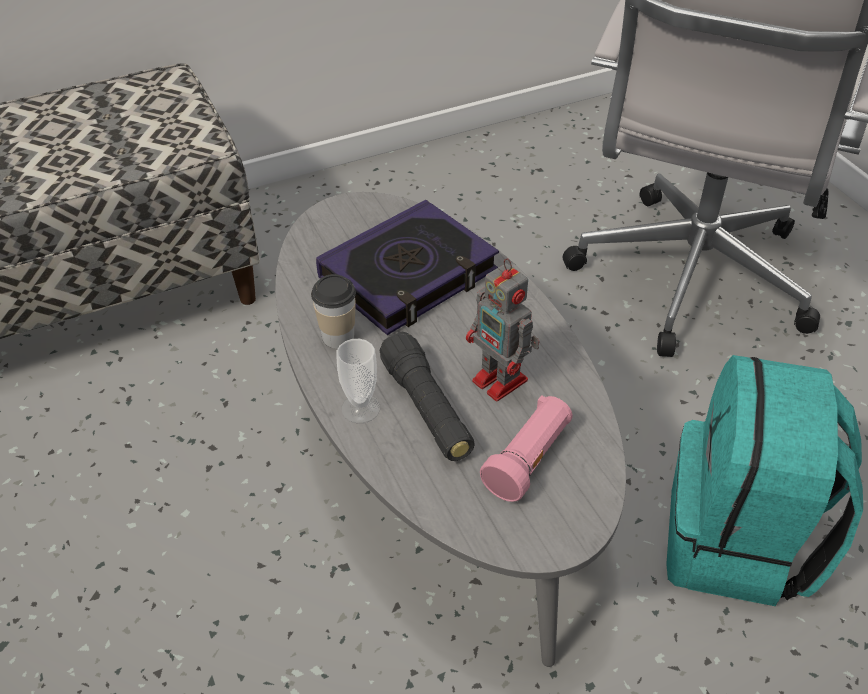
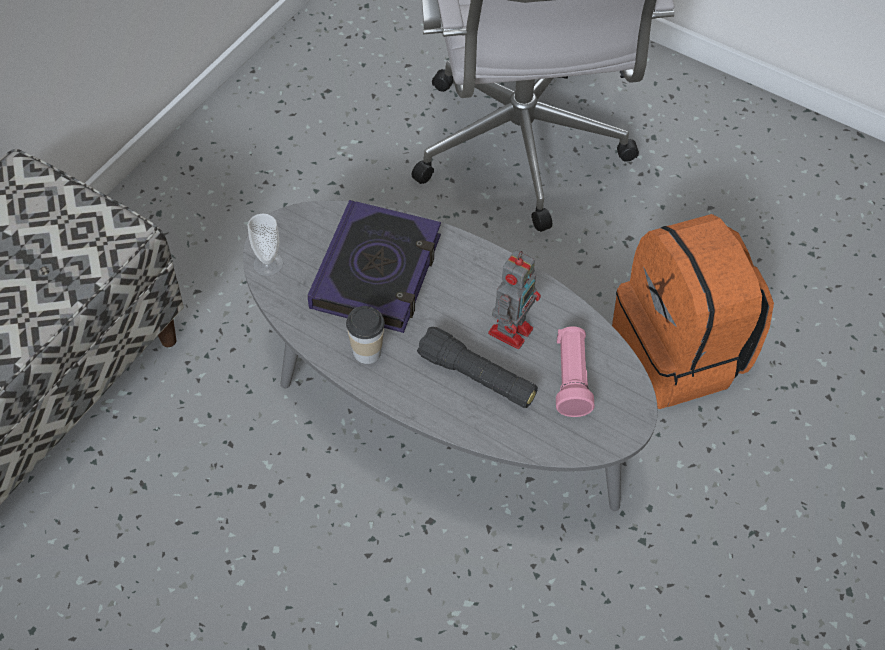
camera: 35 degrees left, 10 degrees up
(360, 408) = (431, 401): cup -> cup (268, 264)
(502, 382) = (511, 329): toy robot -> toy robot turned 75 degrees counterclockwise
(738, 542) = (679, 354): turquoise backpack -> orange backpack

